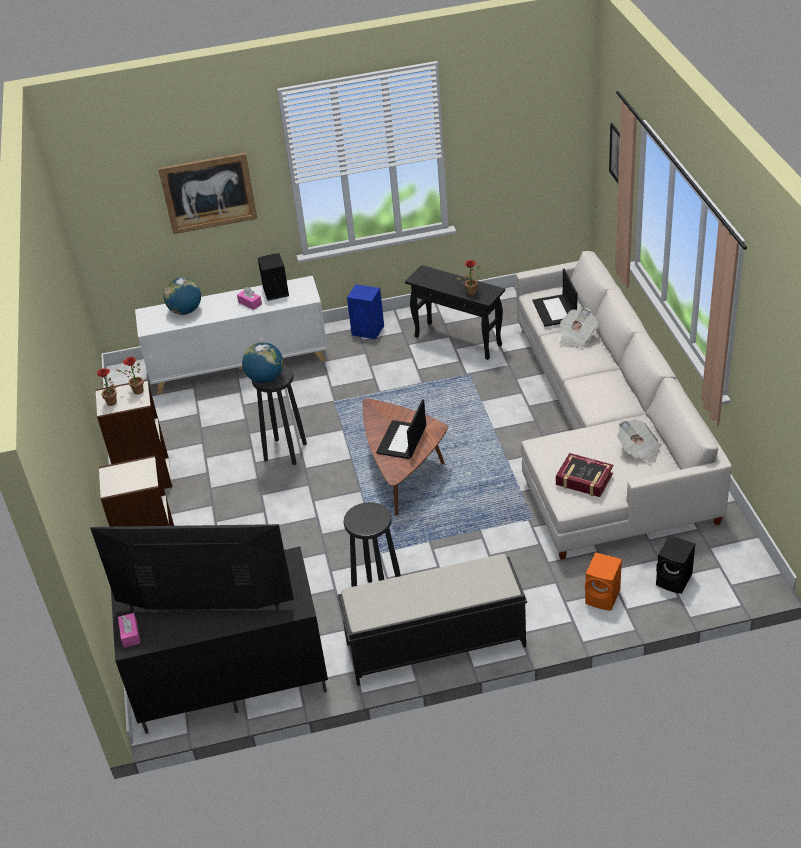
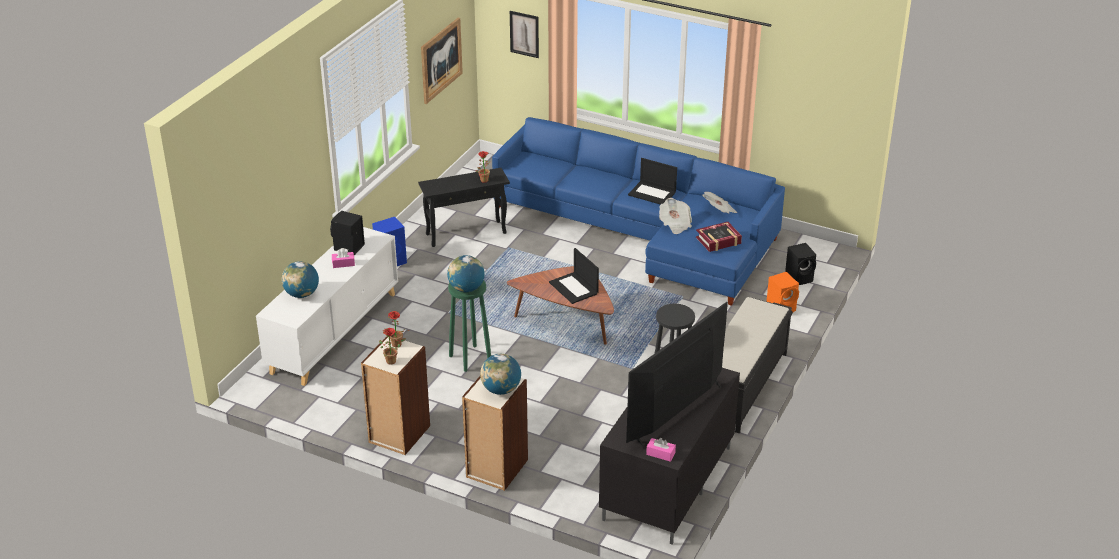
camera: 55 degrees left, 5 degrees down
(128, 482) = (501, 390): none -> globe
(208, 193) = (284, 176): picture -> picture (441, 60)
(285, 451) = (470, 358): black stool -> green stool
(555, 311) = (543, 168): laptop -> laptop (652, 193)
(576, 337) = (582, 175): newspaper -> newspaper (675, 224)
(604, 434) = (645, 232): white sofa -> blue sofa

